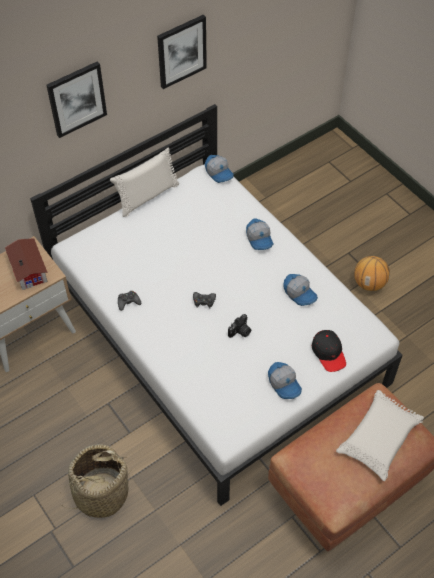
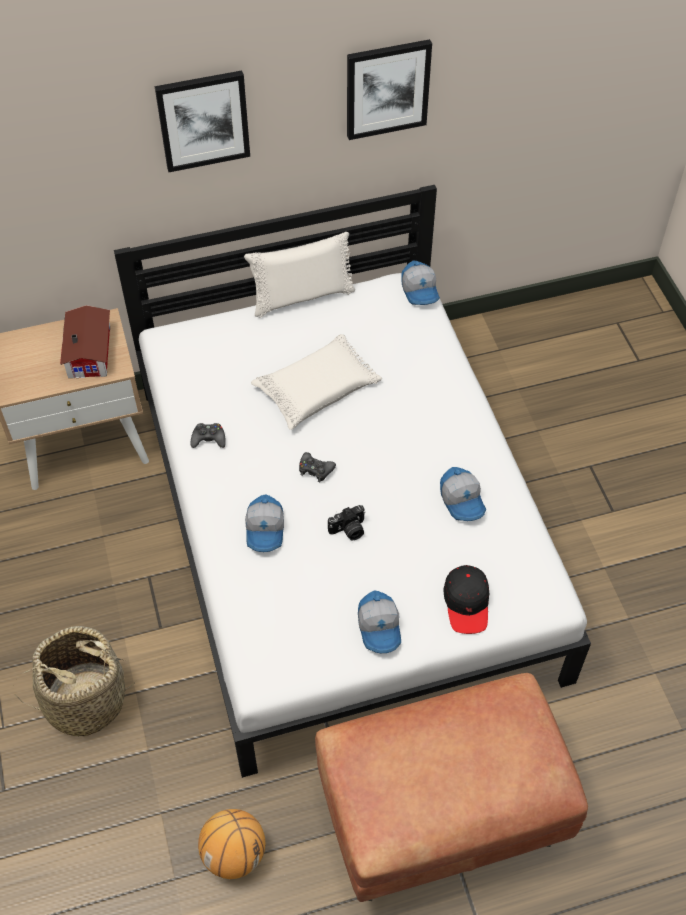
camera: 20 degrees right, 0 degrees up
(260, 239) = (438, 403): cap -> cap (266, 530)
(369, 283) = (603, 521): basketball -> basketball (234, 853)
(379, 437) = (491, 756): white pillow -> white pillow (317, 386)

